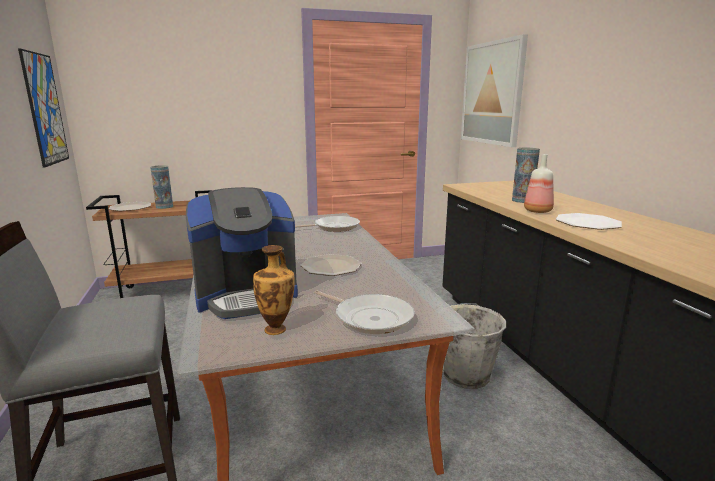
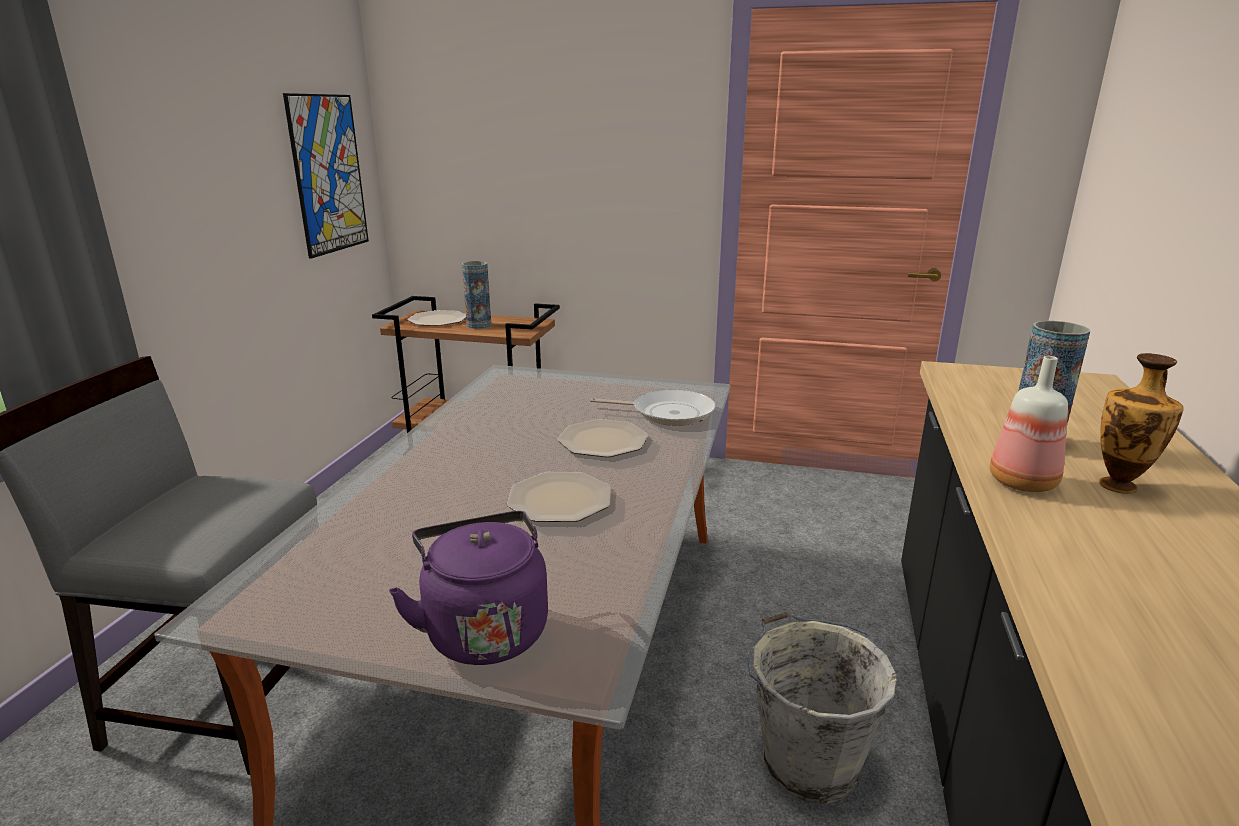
camera: 30 degrees right, 5 degrees up
(247, 296) = (379, 525): coffee machine -> none
(276, 329) = (339, 602): vase -> vase (1120, 485)
(370, 317) = (484, 629): frying pan -> purple kettle
(492, 93) = (1126, 161): picture -> none
(588, 223) = (1099, 553): plate -> plate (602, 441)

